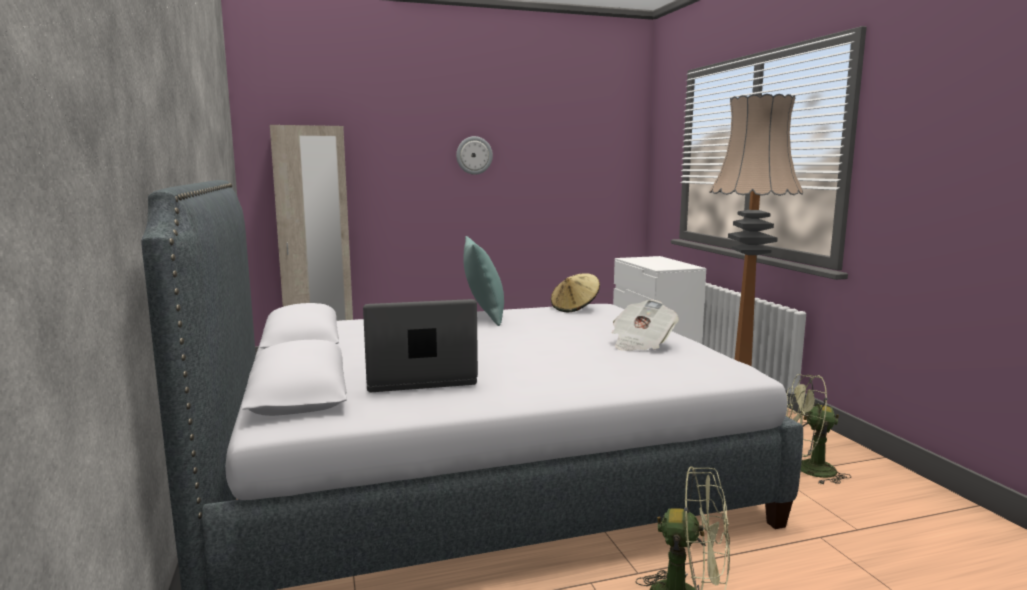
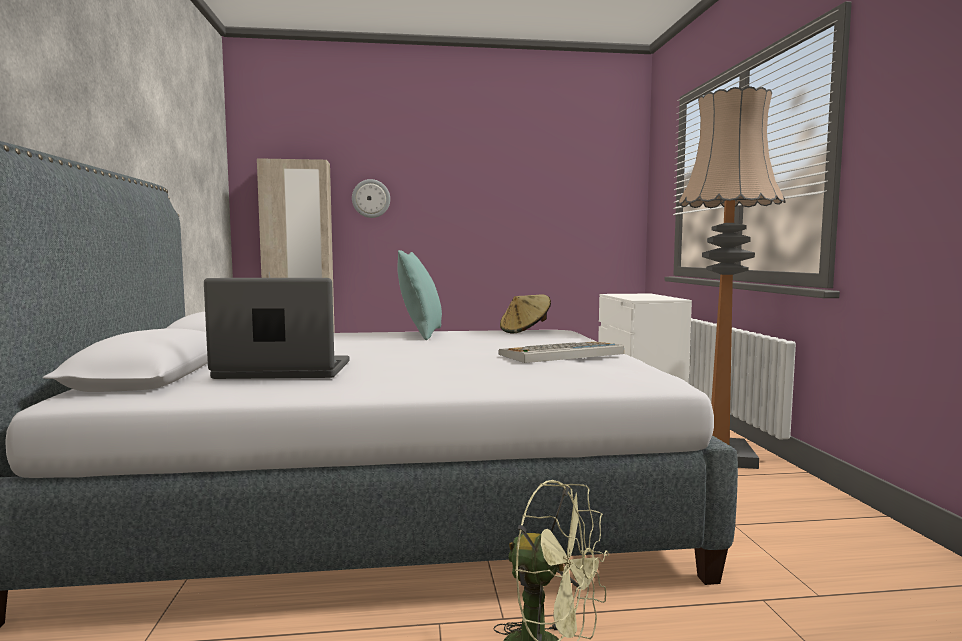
camera: 10 degrees right, 5 degrees down
(474, 155) = (460, 191): wall clock -> wall clock (371, 198)
(641, 343) = (561, 354): newspaper -> keyboard
(807, 470) = (777, 522): green fan -> none

